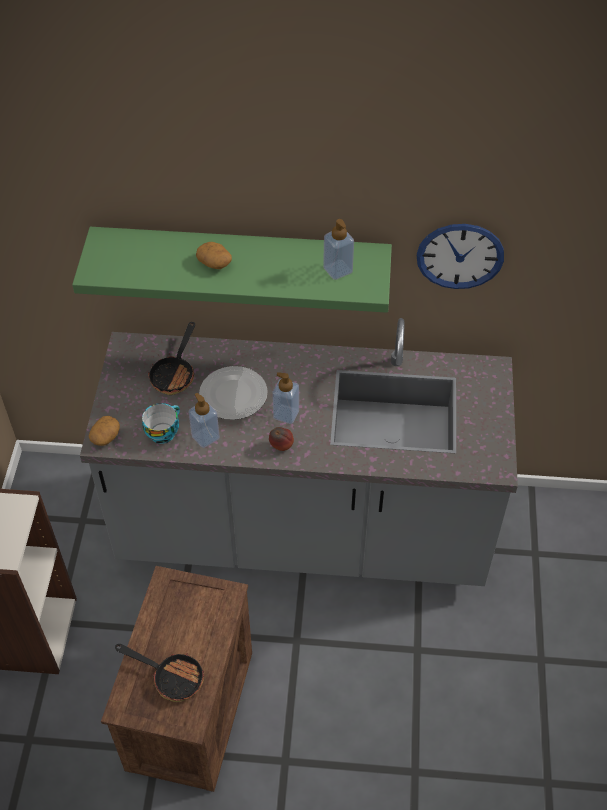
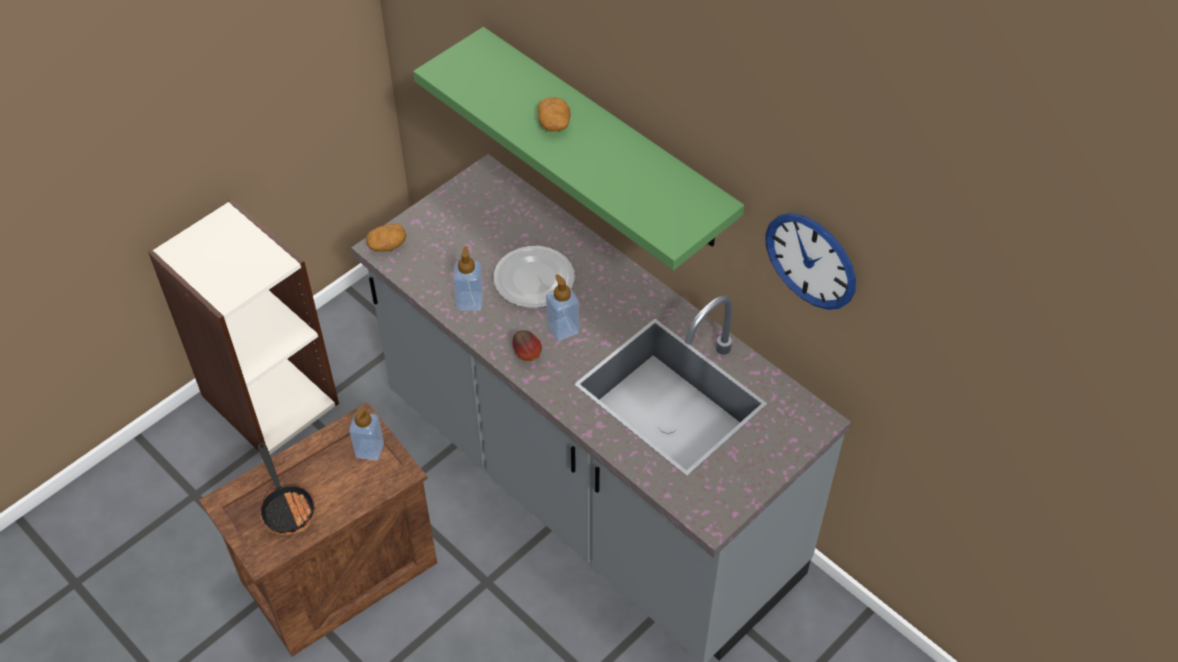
camera: 40 degrees right, 0 degrees up
(163, 432) = (439, 272): cup -> none
(175, 374) = (503, 227): frying pan -> none
(337, 270) = (661, 198): soap dispenser -> soap dispenser (369, 449)

